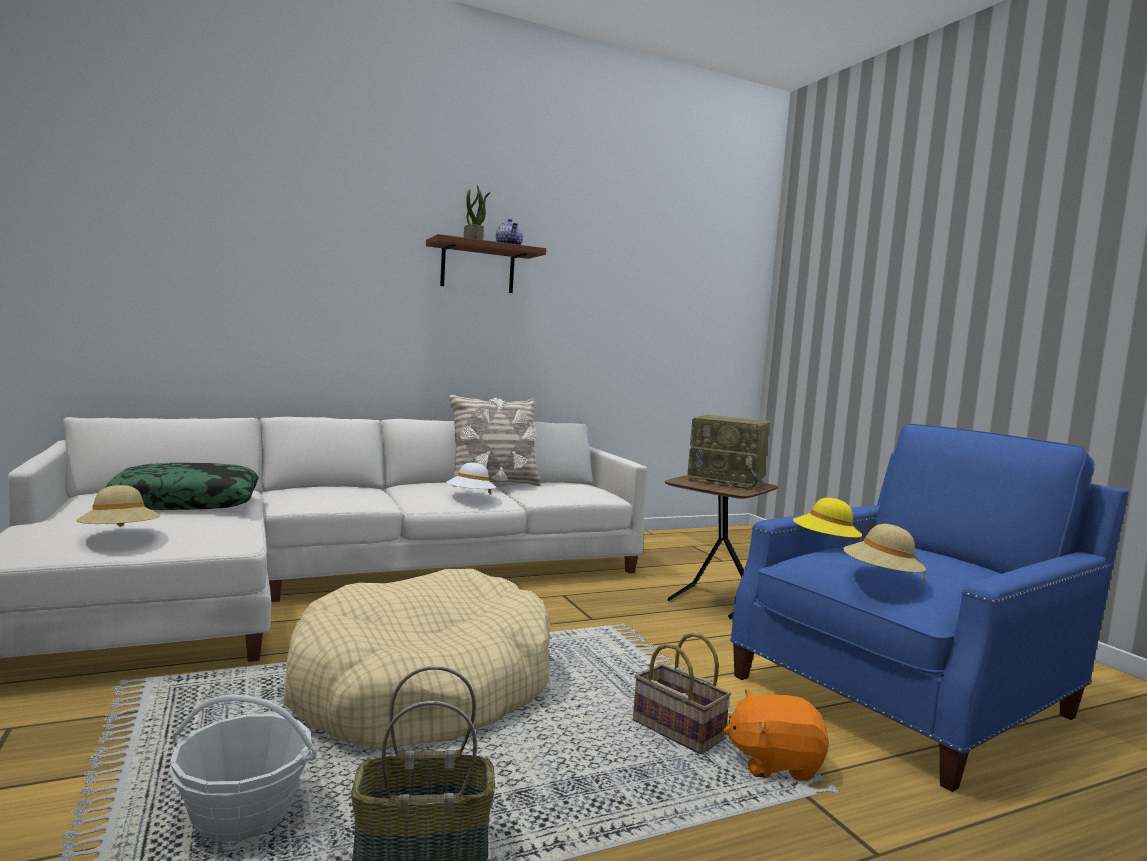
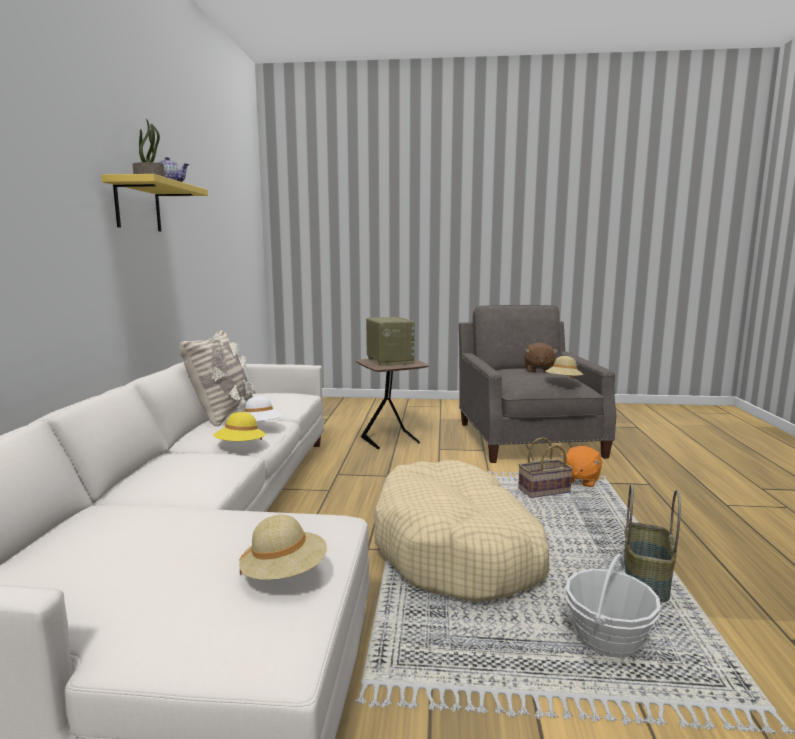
camera: 60 degrees left, 5 degrees up
(186, 502) = (146, 536): pillow -> none
(478, 268) = (138, 206): brown shelf -> yellow shelf
(727, 482) = (389, 361): radio -> radio turned 75 degrees counterclockwise
(825, 544) = (505, 377): yellow hat -> yellow hat (240, 446)
(906, 694) = (527, 438): blue armchair -> grey armchair
(938, 562) = (538, 370): none -> brown plush toy

